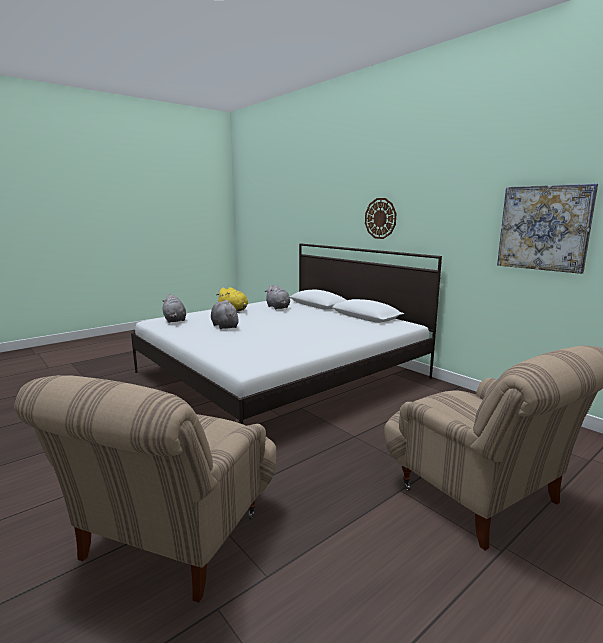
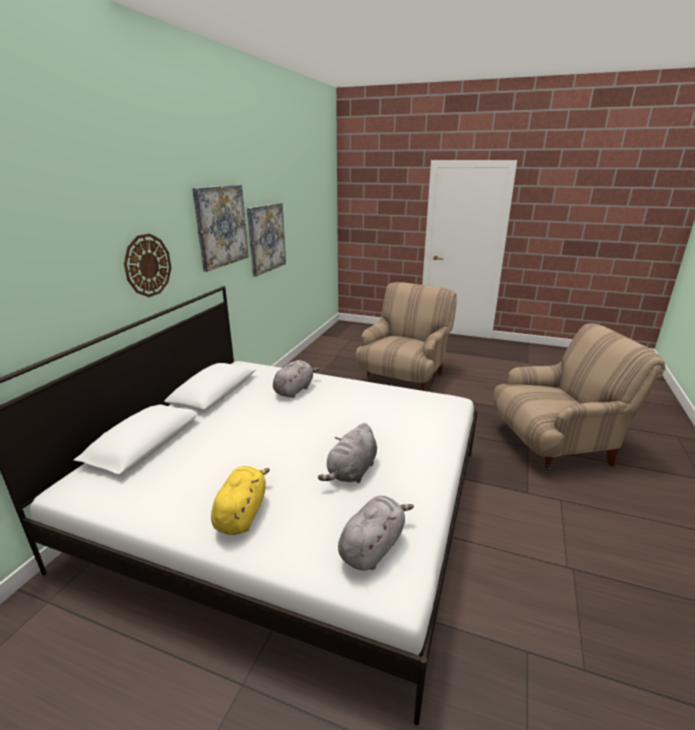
camera: 120 degrees left, 10 degrees up
(278, 307) = (190, 472): grey plush toy -> grey plush toy (294, 390)
(459, 202) = (221, 226): none -> picture

